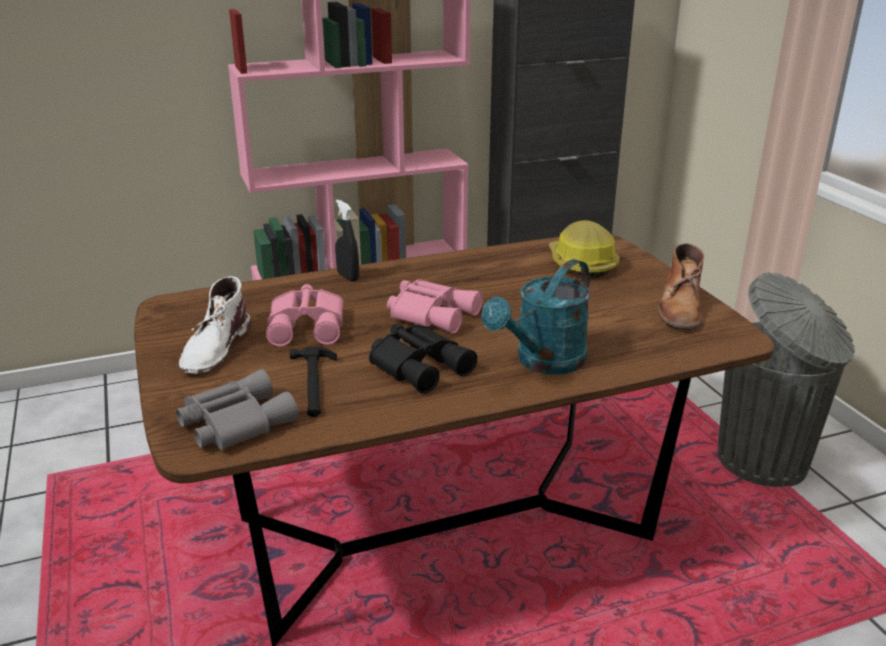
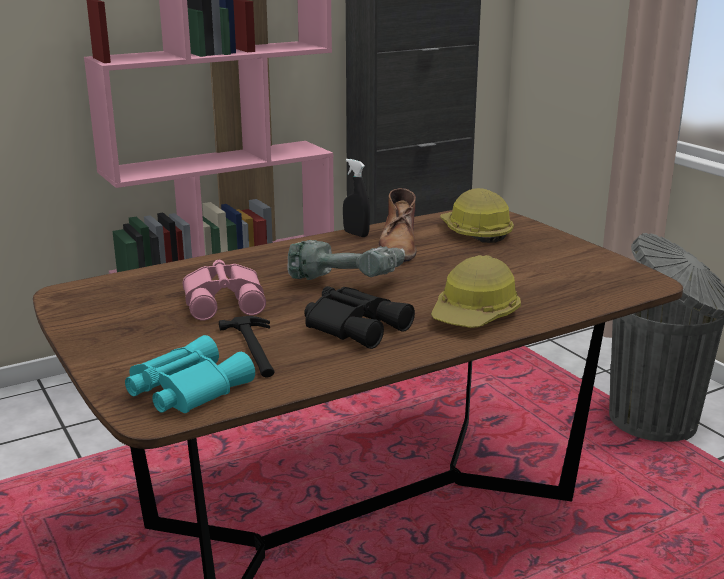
camera: 10 degrees left, 5 degrees down
(215, 348) = (135, 327): white boot -> none
(234, 422) = (185, 388): grey binoculars -> turquoise binoculars
(348, 277) = (248, 257): black spray bottle -> black spray bottle (356, 234)
(433, 313) = (349, 282): pink binoculars -> power drill
(543, 362) = (475, 315): turquoise watering can -> hard hat
(680, 308) = (584, 262): brown boot -> brown boot (398, 246)

